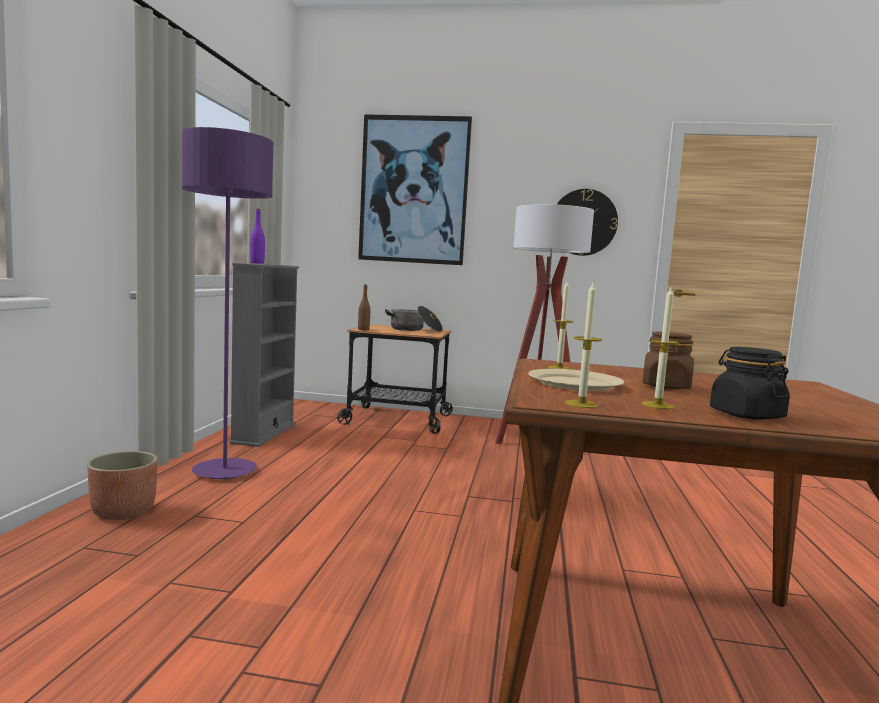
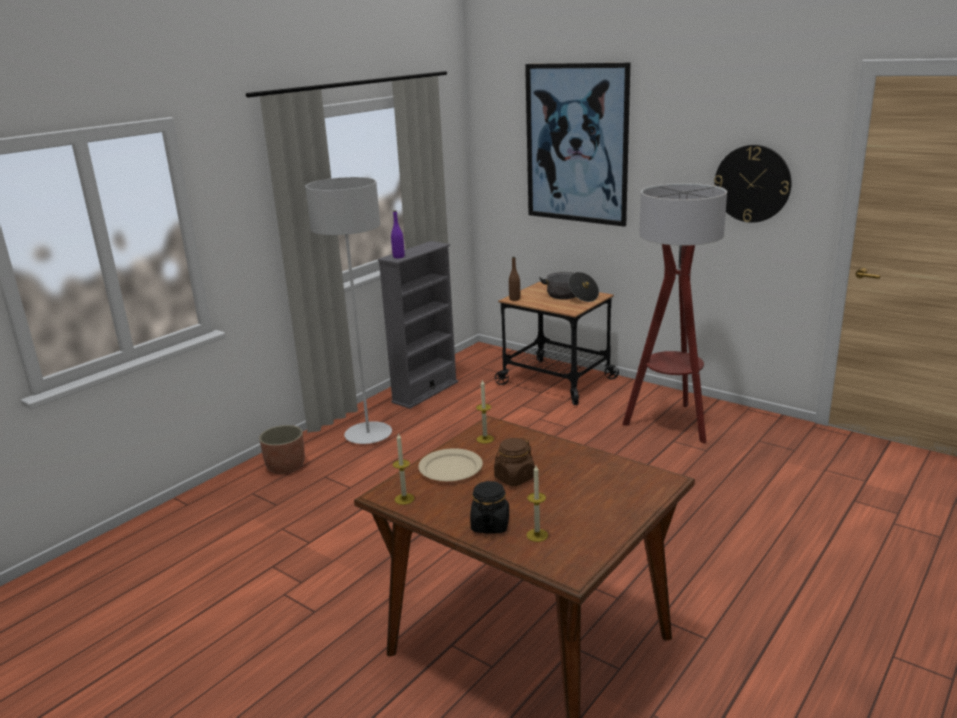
camera: 30 degrees right, 15 degrees up
(224, 471) = (368, 435): purple floor lamp -> grey floor lamp
(657, 405) = (452, 505): candle -> candle (537, 535)

